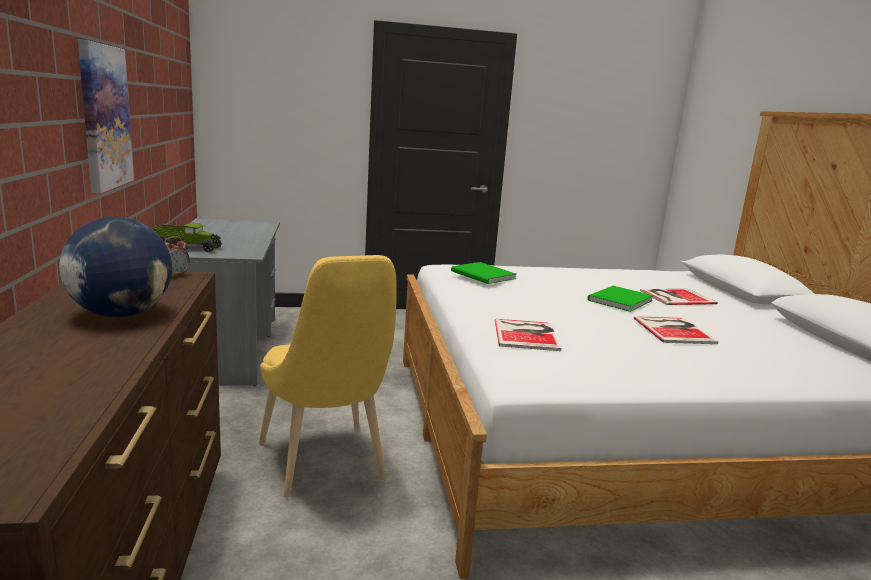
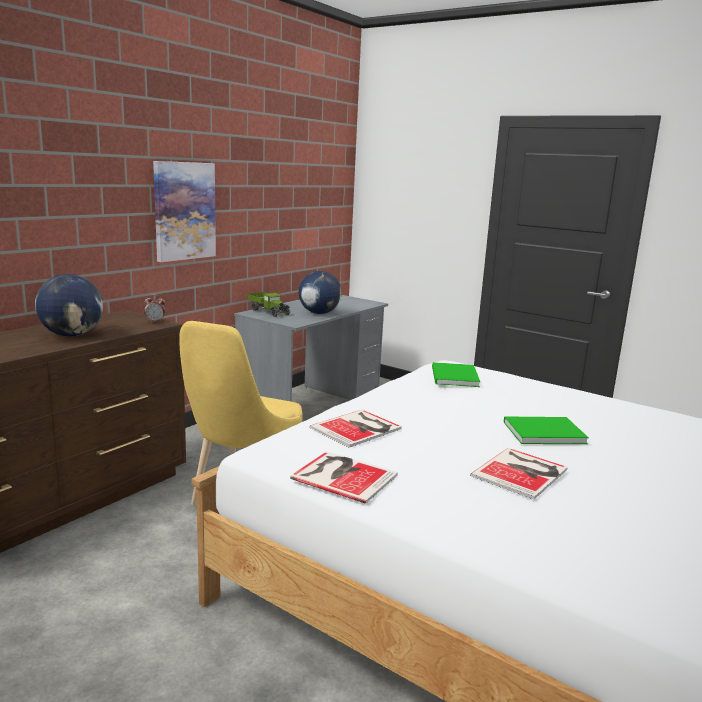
camera: 45 degrees right, 0 degrees up
(244, 241) = (319, 313): none -> globe
(675, 297) = (640, 451): book -> book (343, 475)

